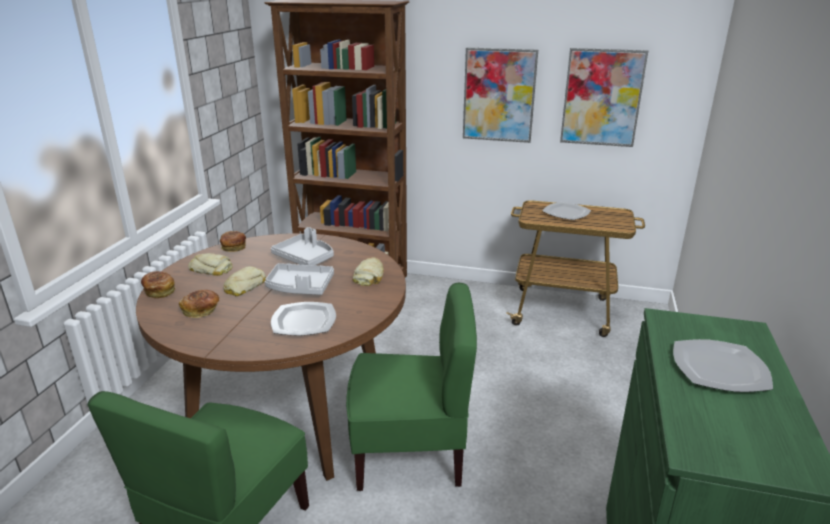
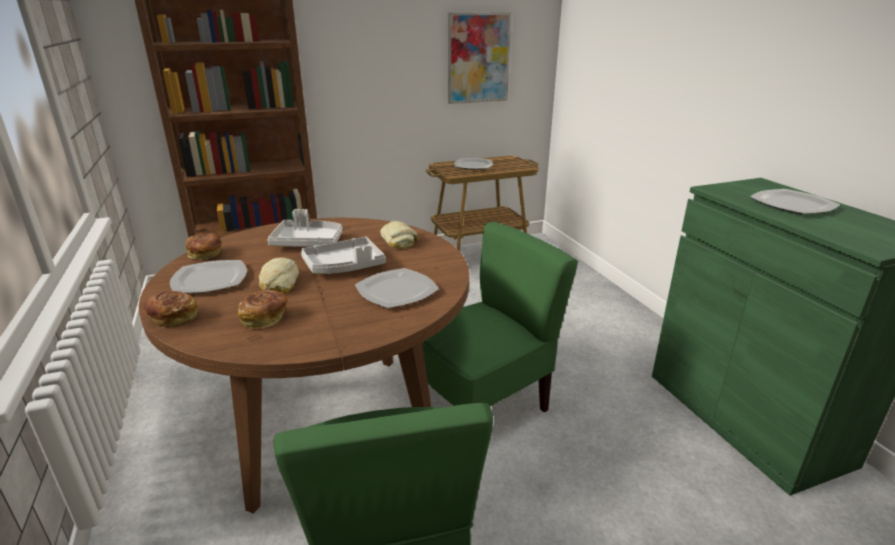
camera: 35 degrees left, 0 degrees up
(211, 269) = (209, 279): bread -> plate
(499, 95) = (389, 64): picture -> none

